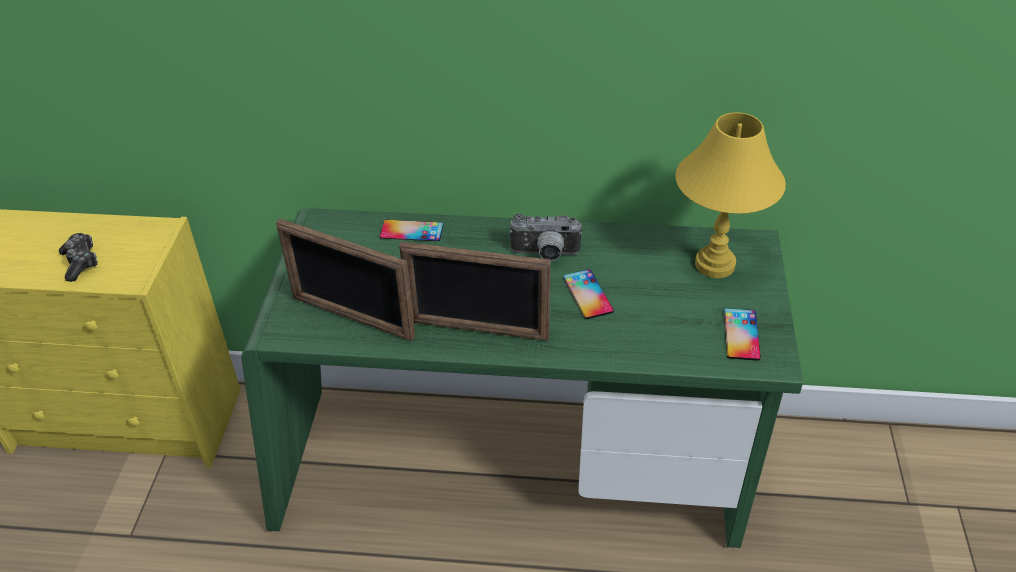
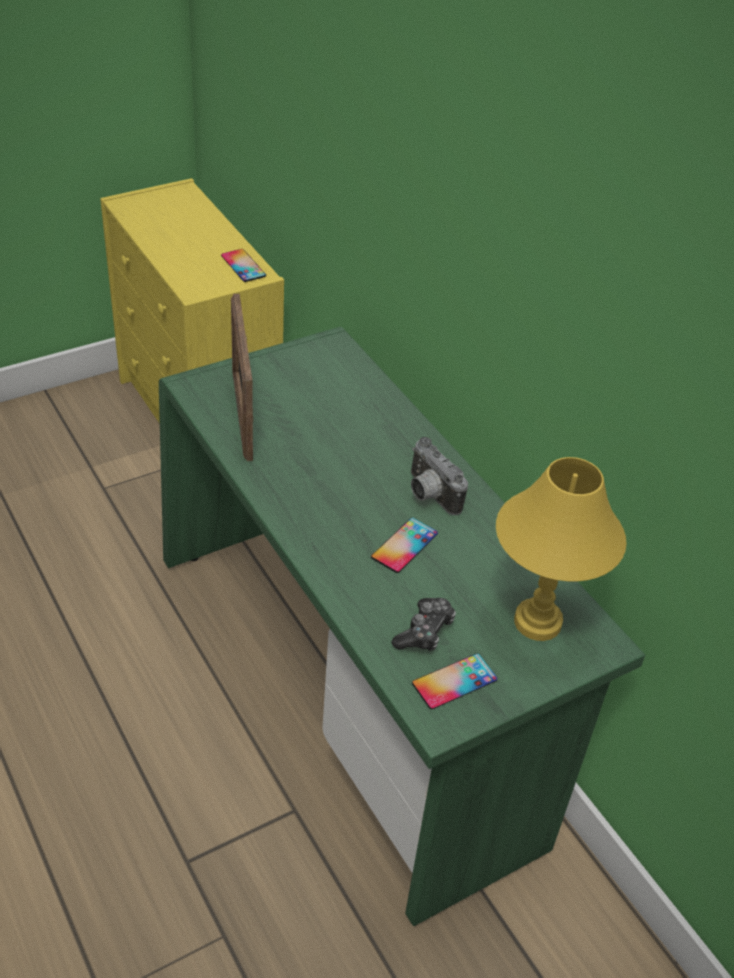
camera: 50 degrees right, 0 degrees up
(80, 262) = (188, 258): game controller -> game controller (424, 632)
(412, 231) = (375, 398): phone -> phone (243, 266)
(477, 329) = (294, 494): picture frame -> none

